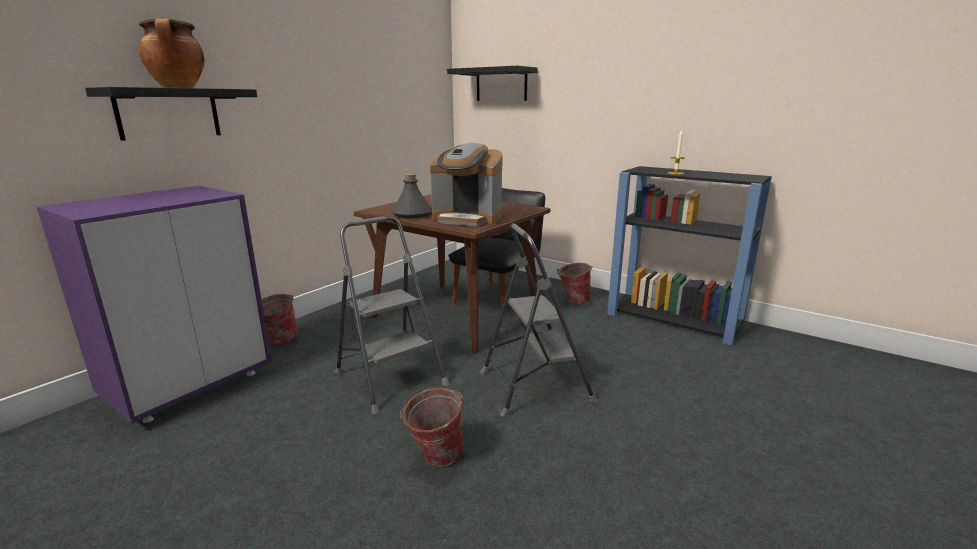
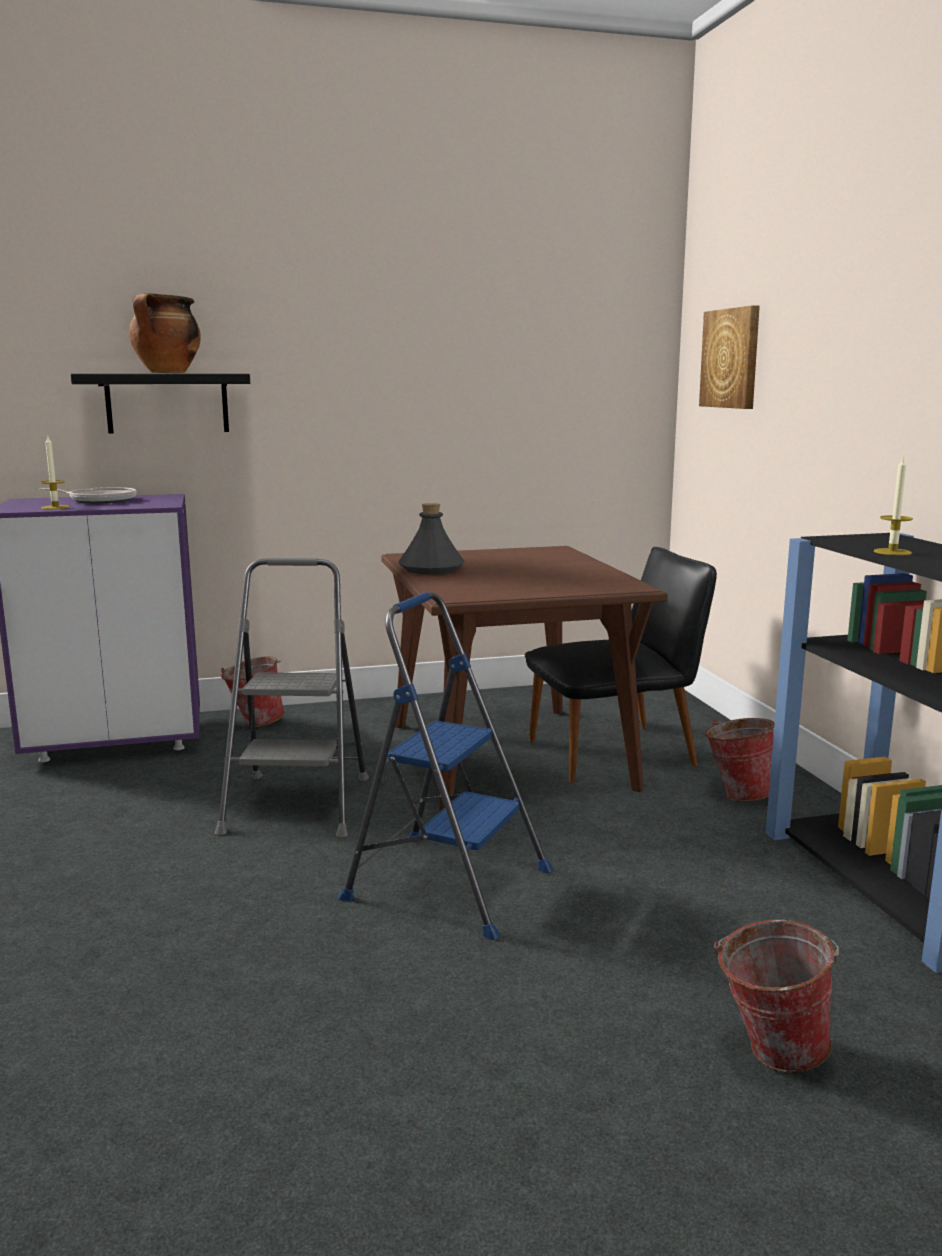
camera: 40 degrees right, 5 degrees down
(129, 207) = (55, 507): none -> candle
(147, 197) = (99, 500): none -> frying pan
(434, 458) = (193, 905): bucket -> bucket (768, 1051)
(467, 219) = (482, 586): coffee machine -> none
(501, 84) = (731, 358): black shelf -> picture
(532, 385) = (443, 881): grey step ladder -> blue step ladder

